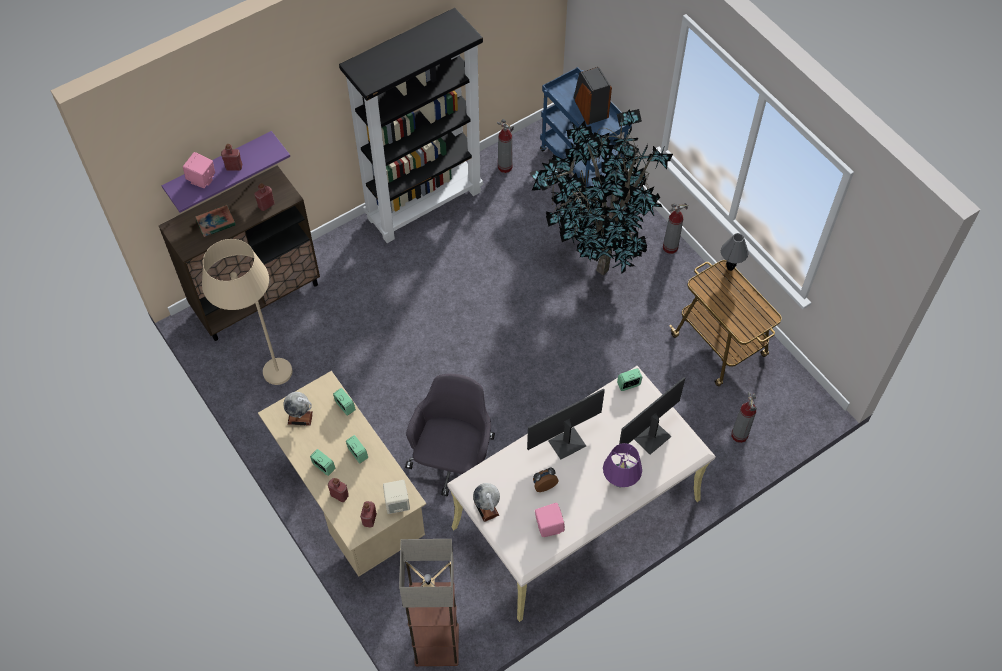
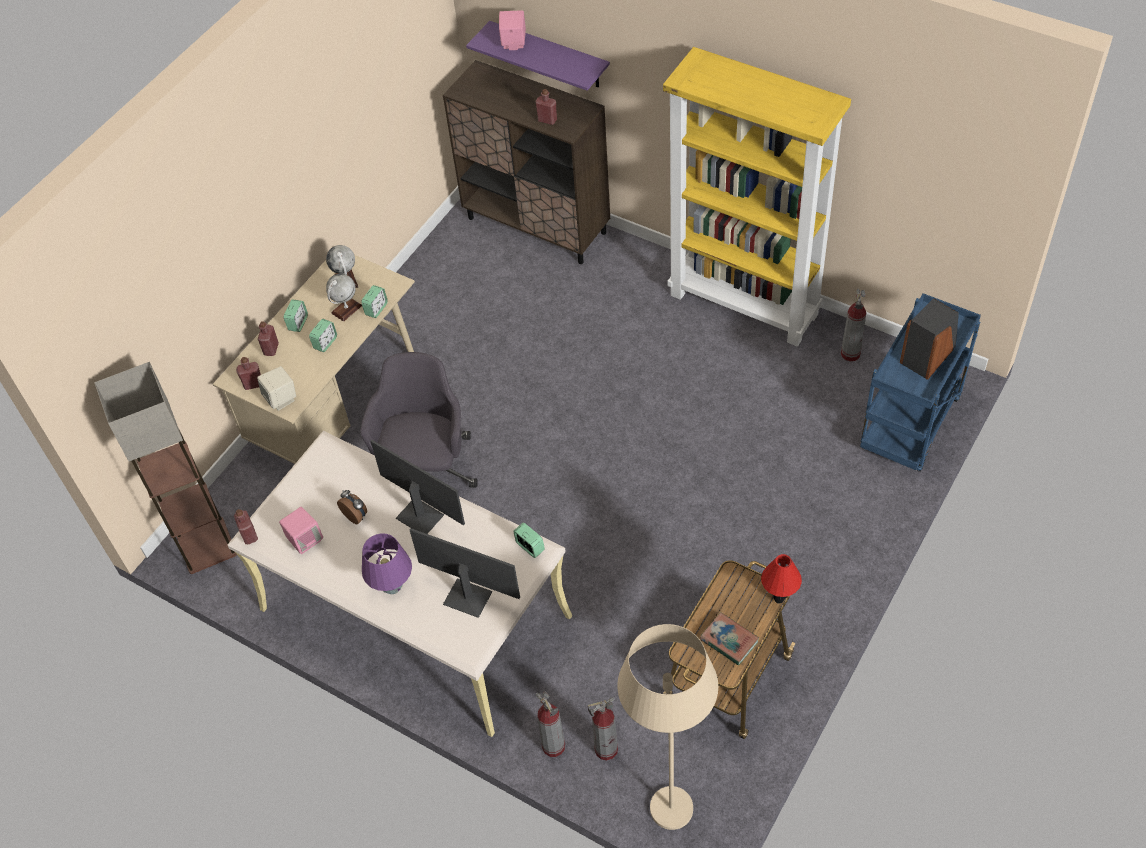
camera: 70 degrees right, 5 degrees down
(216, 223) = (502, 95): book -> book (729, 641)
(234, 167) = (544, 56): red bottle -> red bottle (249, 535)
(262, 367) = (458, 267): beige floor lamp -> beige floor lamp (668, 785)
(424, 204) = (745, 304): black bookcase -> yellow bookcase
(453, 461) = (426, 471): grey office chair -> grey office chair turned 75 degrees counterclockwise
(486, 508) = (304, 475): globe -> globe (346, 309)
(592, 265) = (764, 496): potted plant -> none
(670, 247) = (846, 568): fire extinguisher -> fire extinguisher (553, 746)
(730, 268) = (778, 599): grey table lamp -> red table lamp

